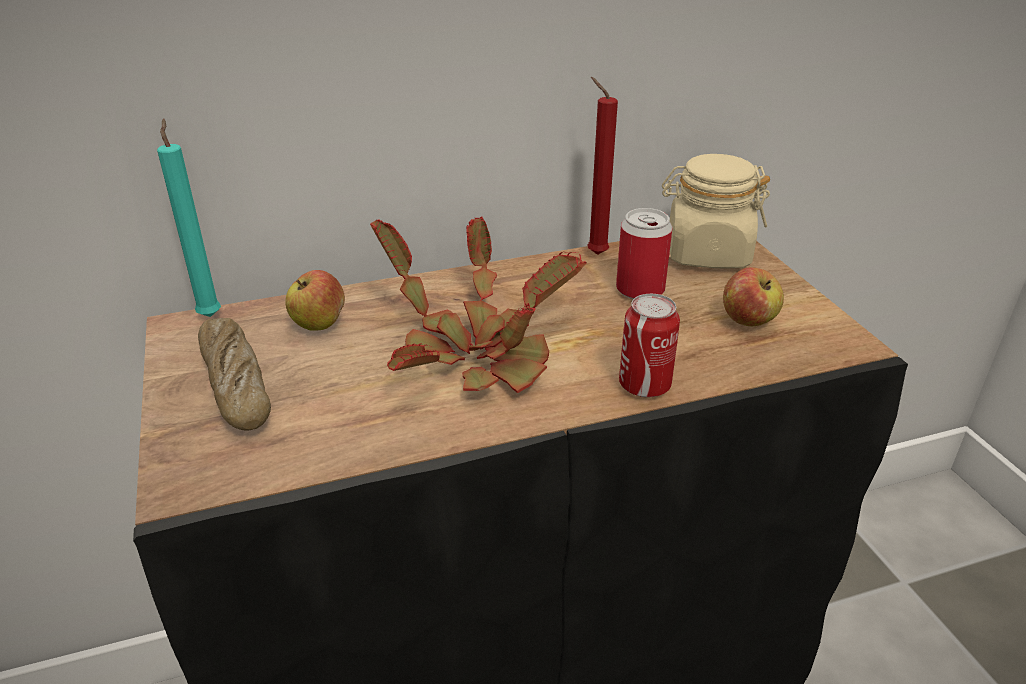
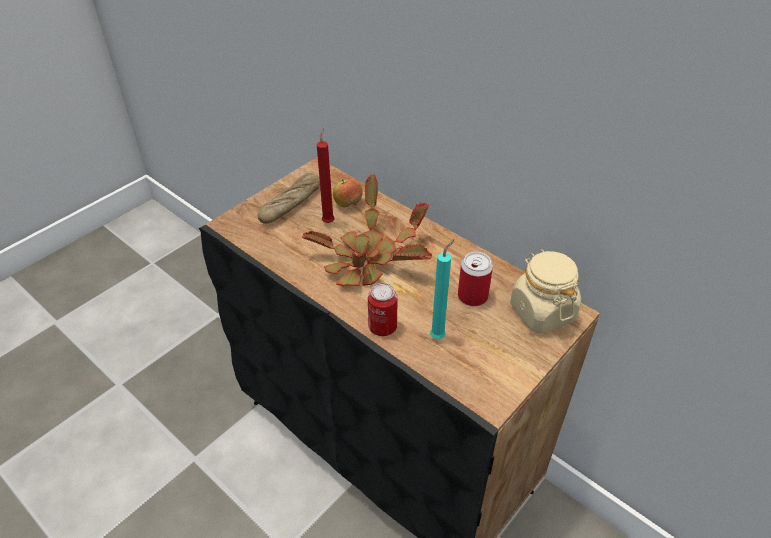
camera: 60 degrees right, 10 degrees up
(210, 314) = (330, 171): turquoise candle -> turquoise candle (439, 335)
(594, 253) = (495, 265): red candle -> red candle (329, 221)
(748, 321) = (477, 351): apple -> none

